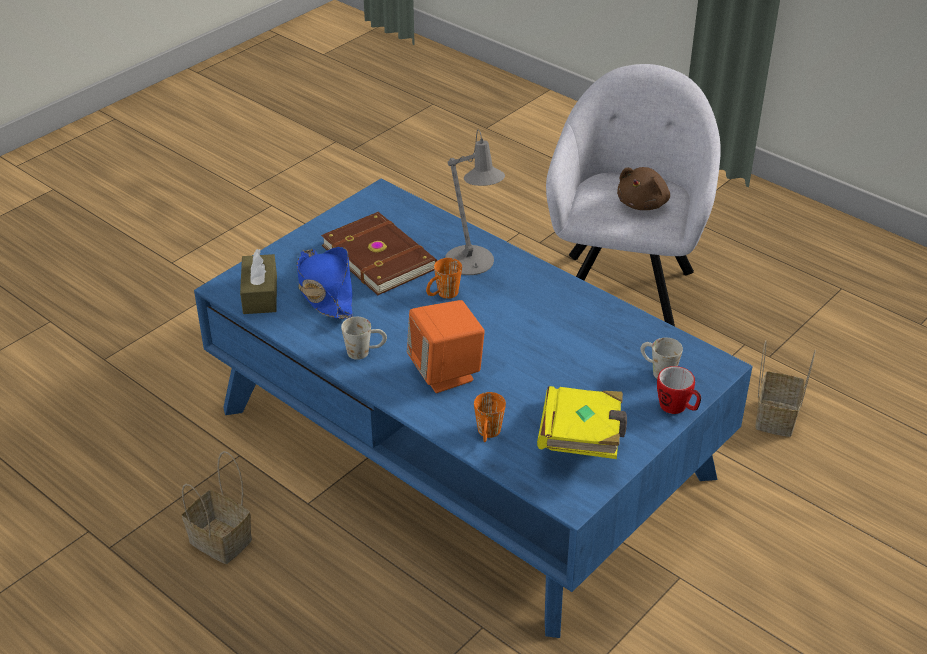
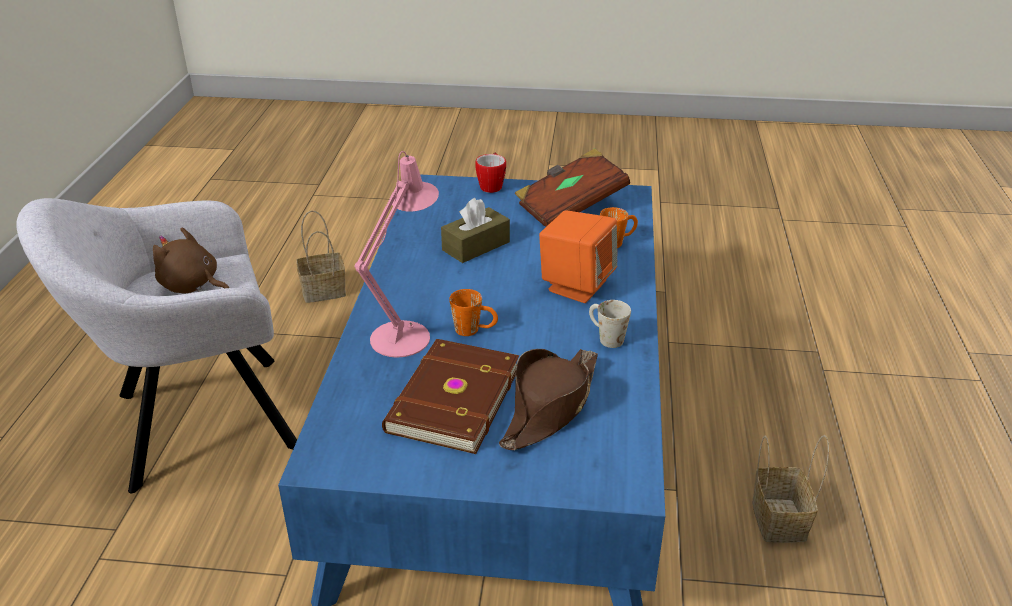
camera: 125 degrees left, 5 degrees down
(260, 294) = (610, 452): brown tissue box -> brown tissue box (476, 246)
(325, 291) = (550, 407): blue hat -> brown hat
(472, 264) = (405, 334): grey table lamp -> pink table lamp
(582, 439) = (570, 207): yellow book -> brown book
(643, 203) = (192, 286): brown plush toy -> brown plush toy turned 150 degrees counterclockwise
(657, 371) = (459, 202): white mug -> none

